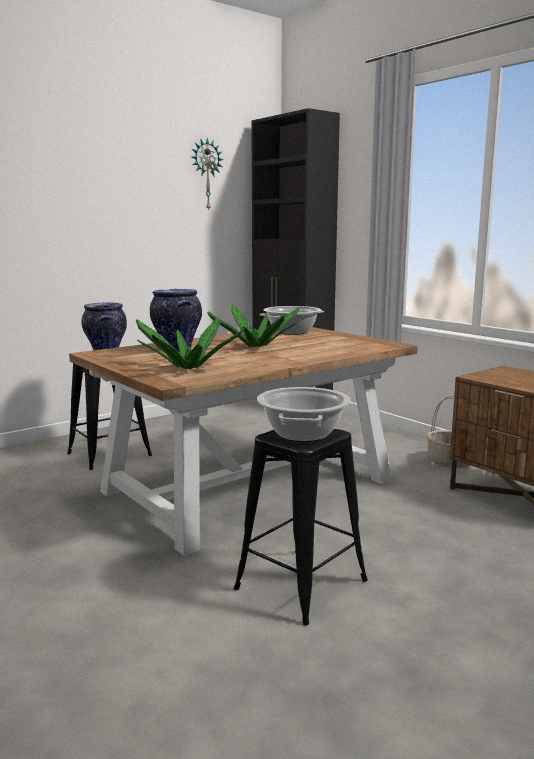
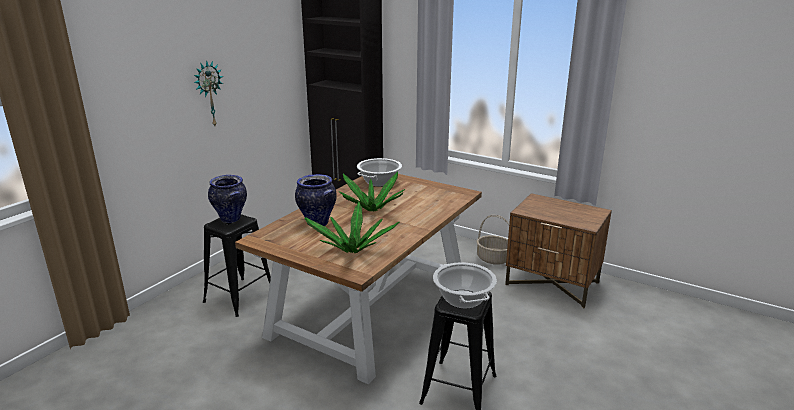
camera: 20 degrees left, 10 degrees up
(206, 174) = (269, 36): wall clock -> wall clock (208, 94)

